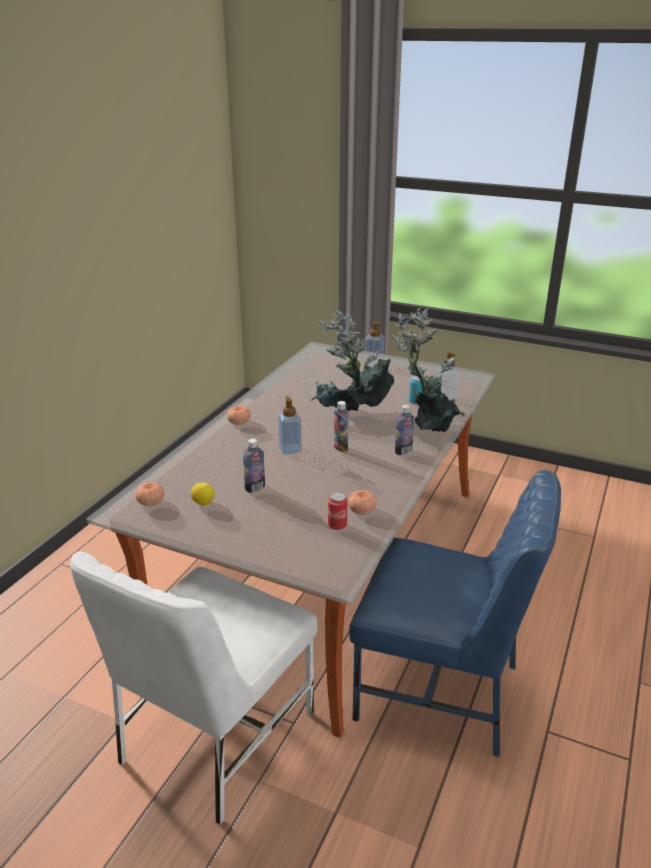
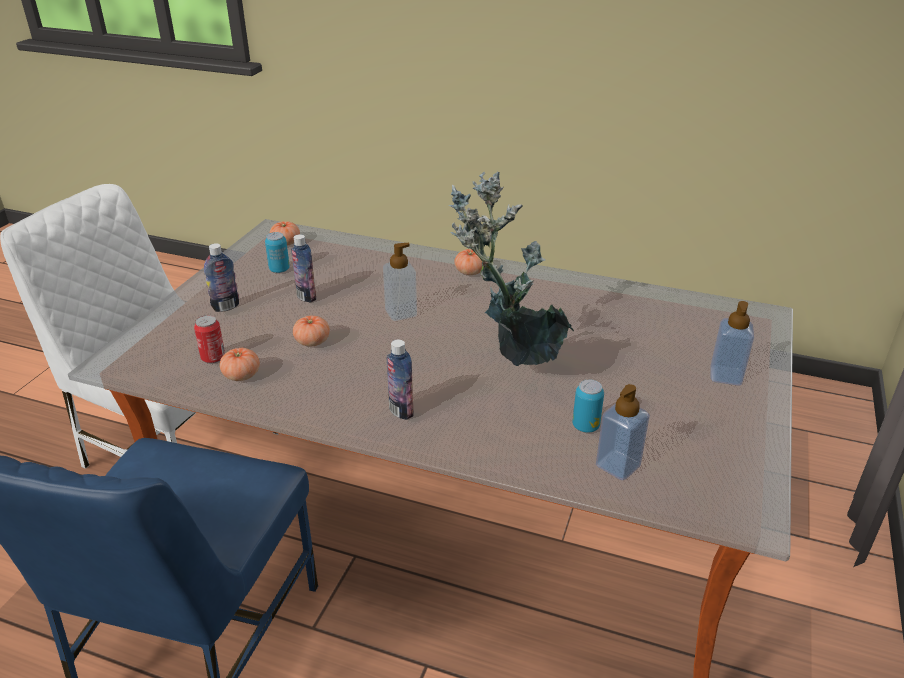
camera: 85 degrees right, 5 degrees up
(203, 503) = (279, 269): lemon -> can
(321, 483) = (312, 341): none -> tomato
(340, 447) = (409, 352): bottle -> bottle (226, 306)
(427, 430) = (479, 438): potted plant -> none

